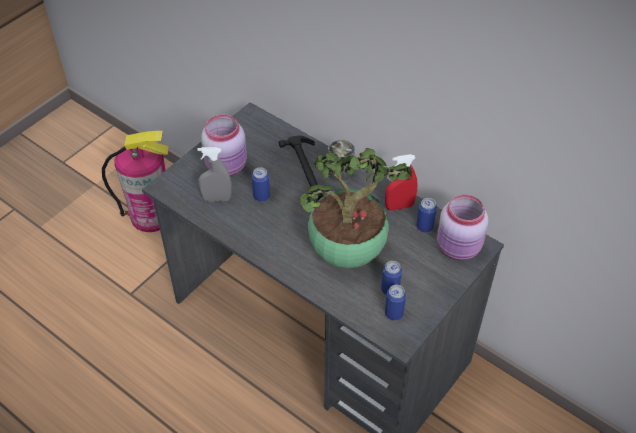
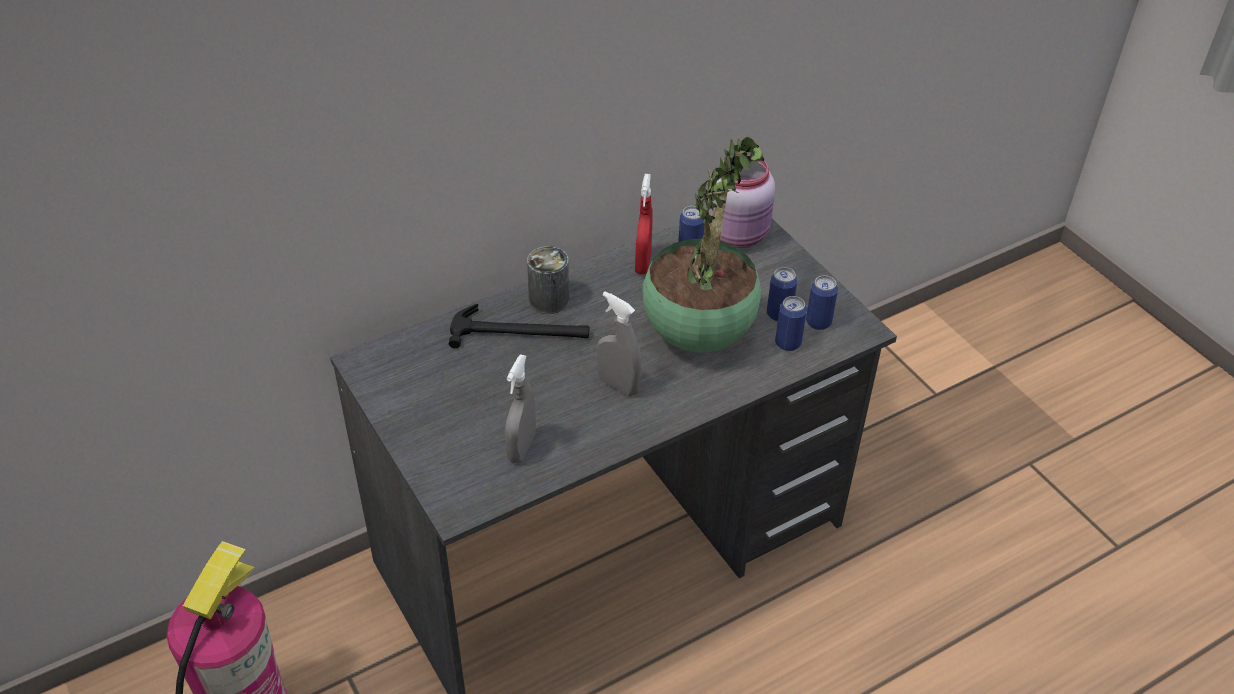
camera: 70 degrees left, 5 degrees down
(228, 166) = (459, 418): pink jar -> none
(261, 196) = (546, 395): can -> can (788, 343)
(284, 226) = (618, 385): none -> grey spray bottle

